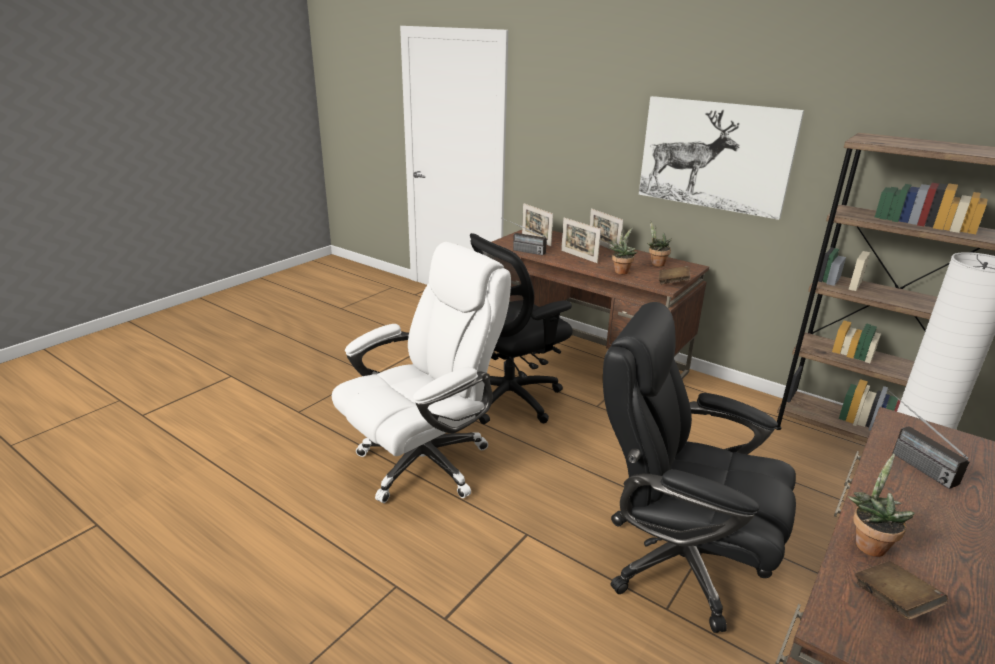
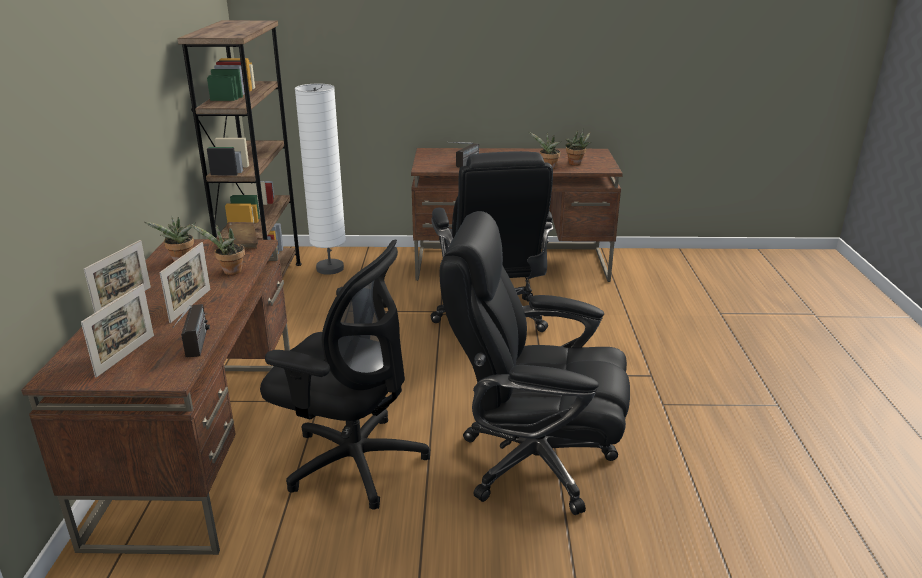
camera: 125 degrees left, 0 degrees up
(424, 463) = (535, 462): white office chair -> black office chair
(714, 155) = (120, 111): picture -> none
(893, 601) = (576, 164): brown book -> potted plant

